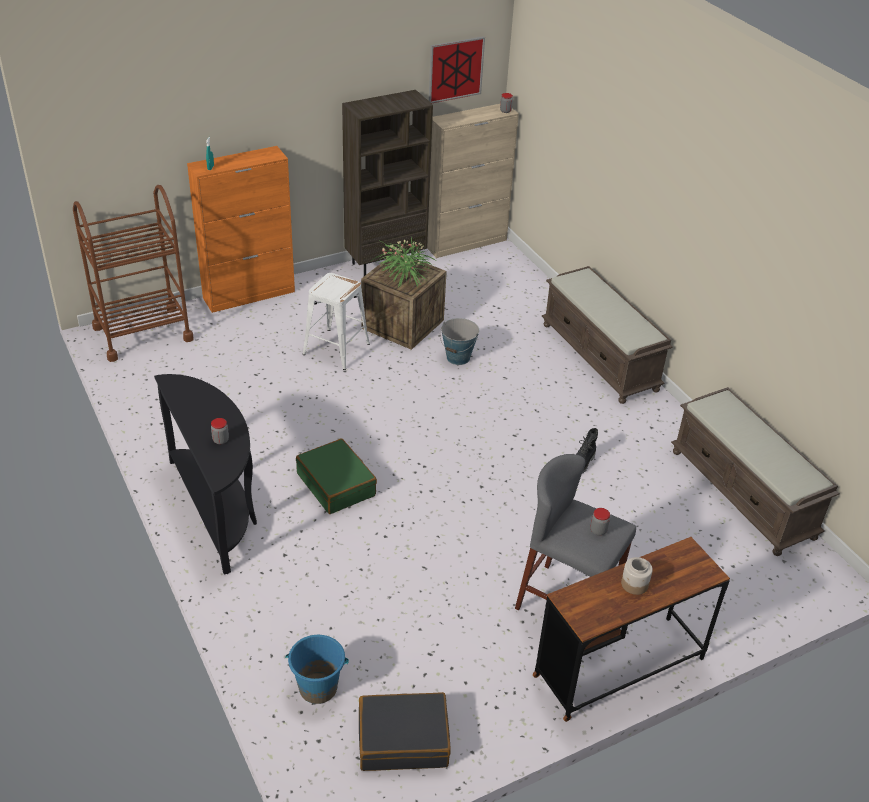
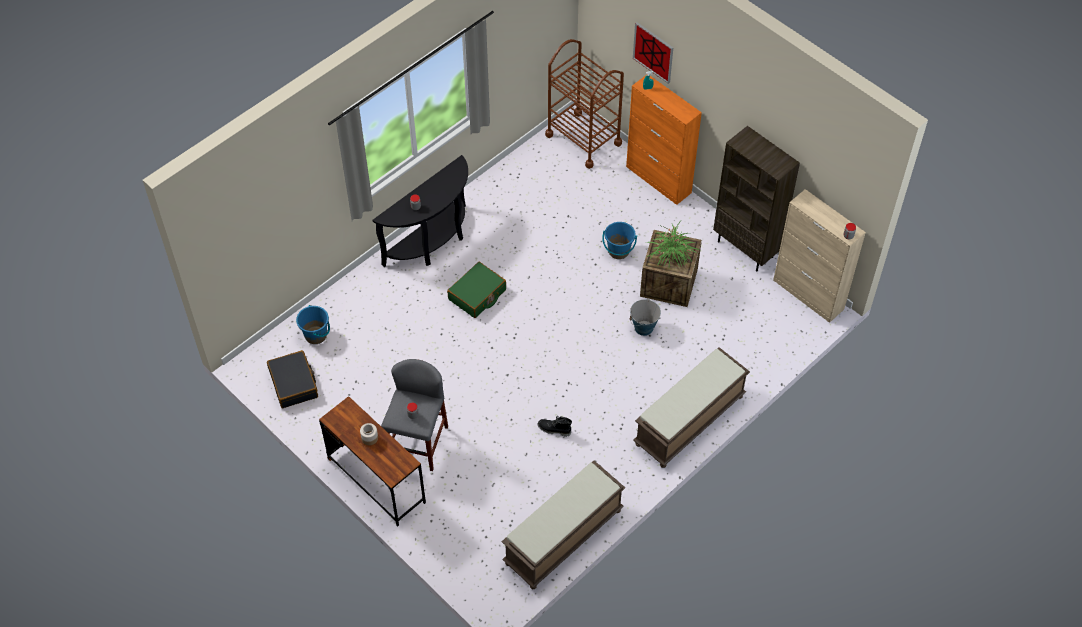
camera: 75 degrees right, 15 degrees up
(335, 348) = (618, 251): white stool -> blue bucket
(455, 69) = (834, 176): picture -> picture (653, 52)

